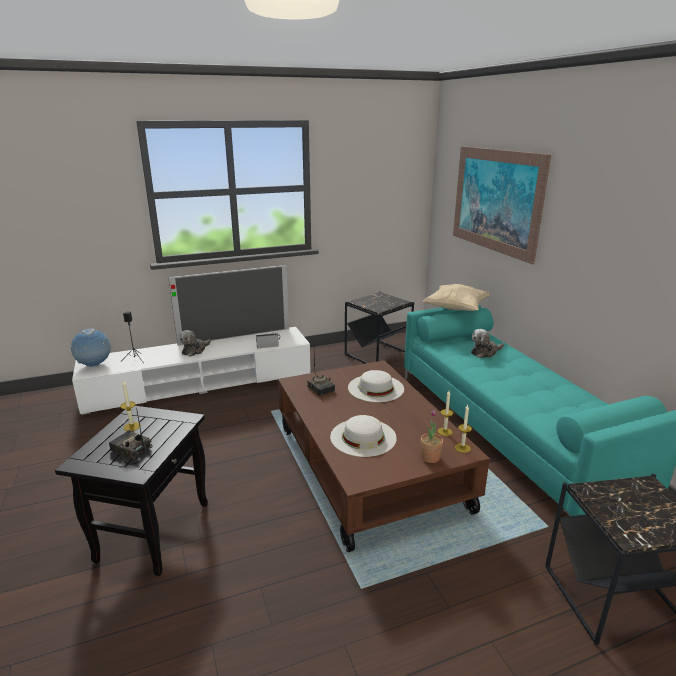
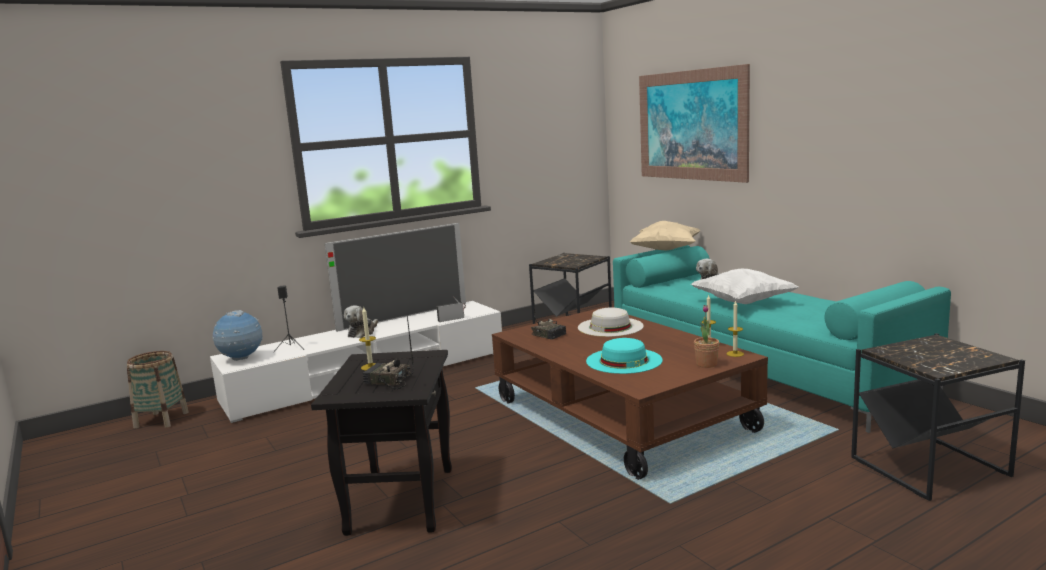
camera: 10 degrees left, 10 degrees down
(38, 402) = (161, 420): none -> basket
(363, 437) = (624, 360): white hat -> turquoise hat
(500, 379) = (742, 302): none -> white pillow

